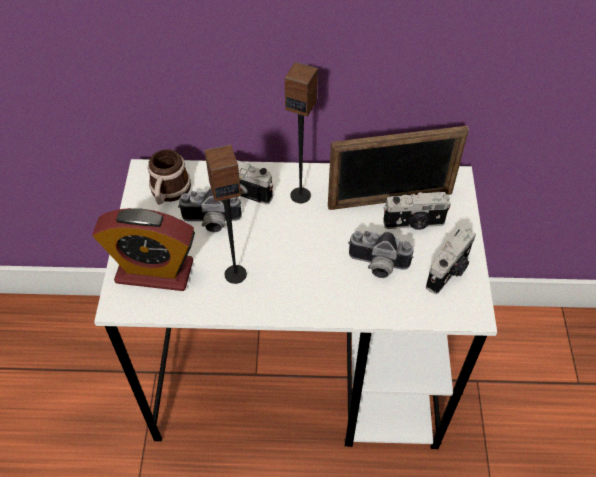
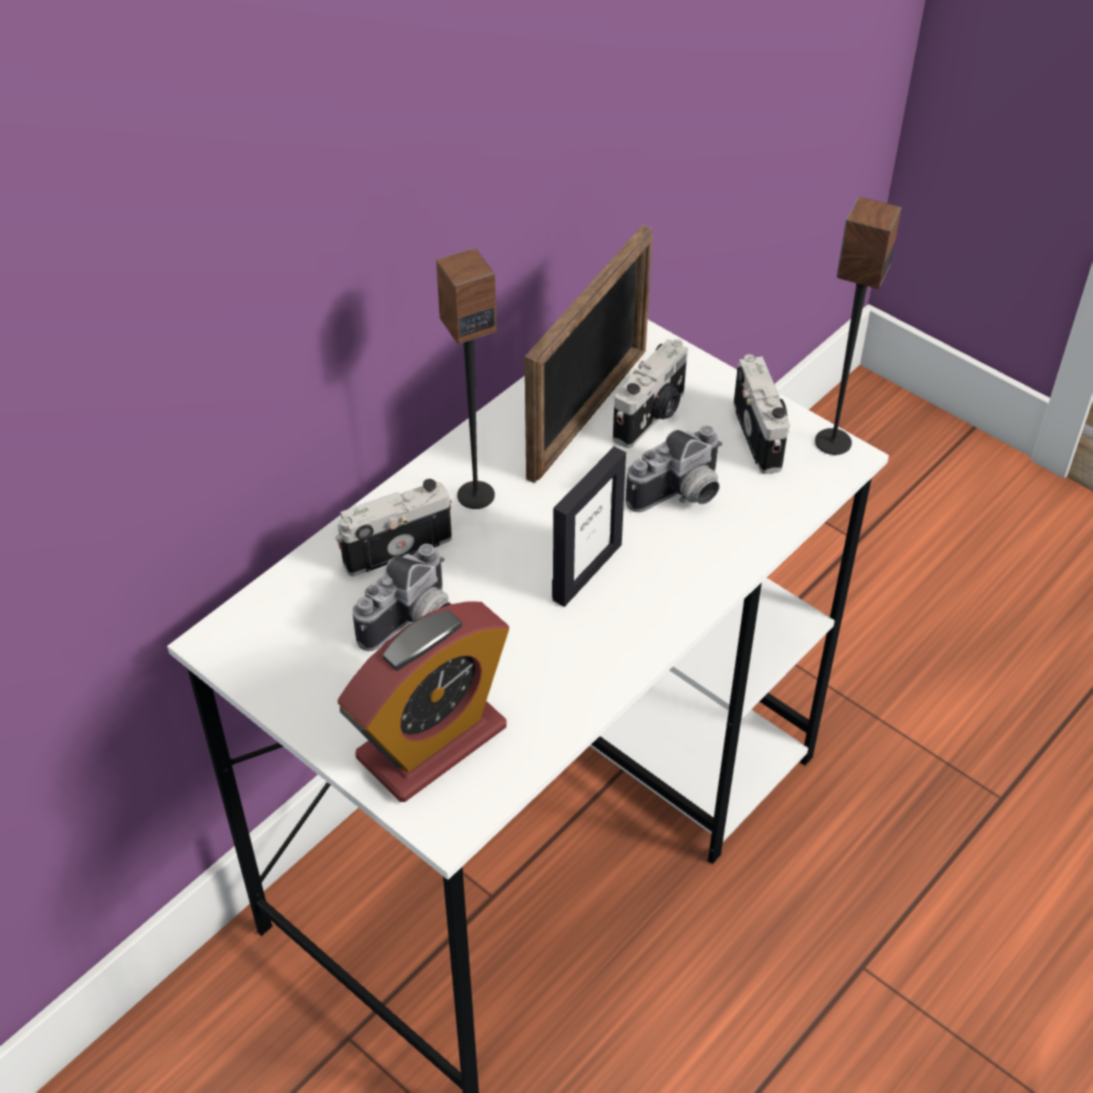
camera: 50 degrees left, 5 degrees down
(169, 192) = (295, 637): mug -> none
(235, 274) = (537, 650): speaker -> speaker (832, 441)
(296, 261) = (586, 572): none -> picture frame

